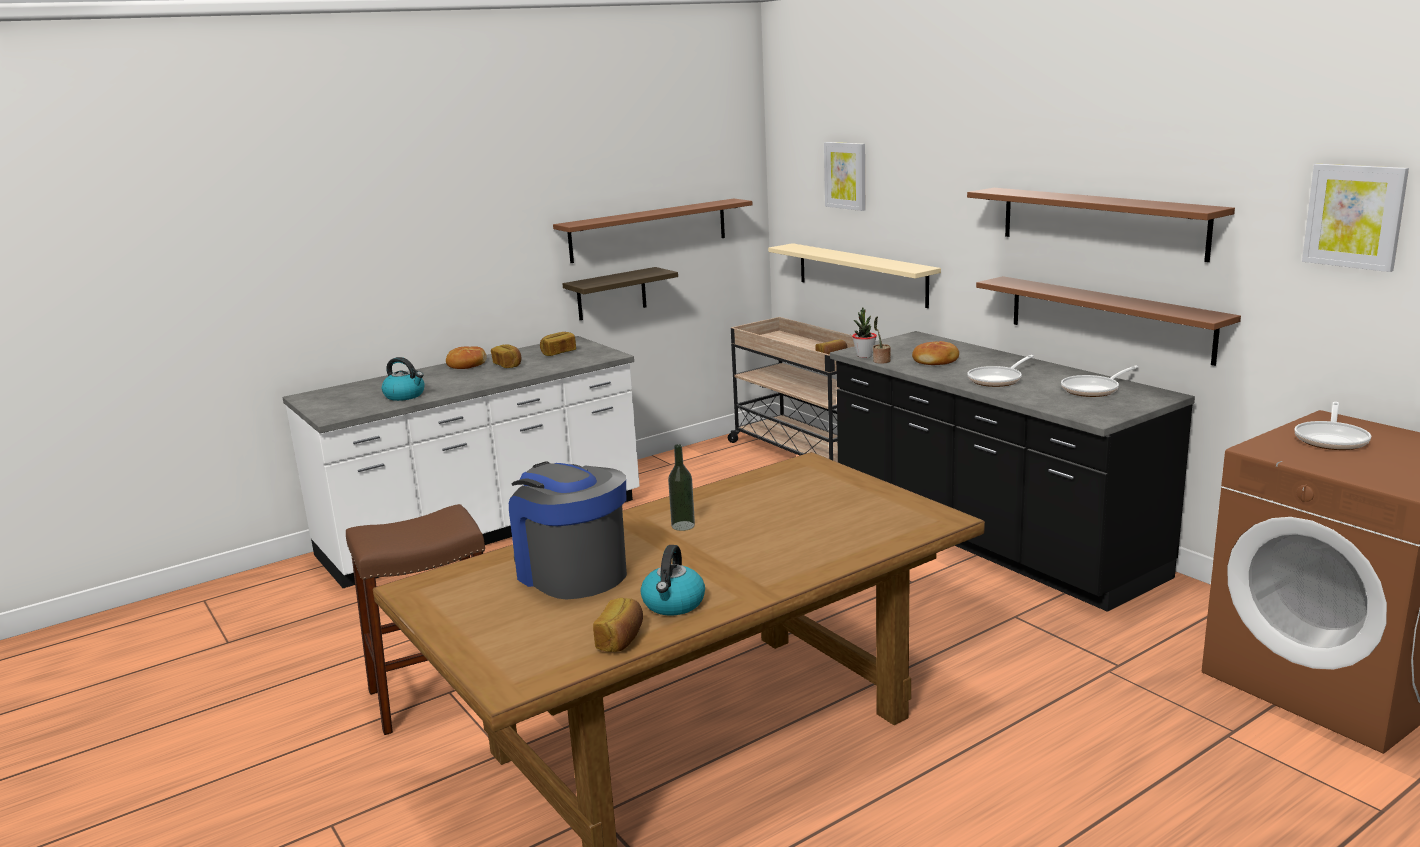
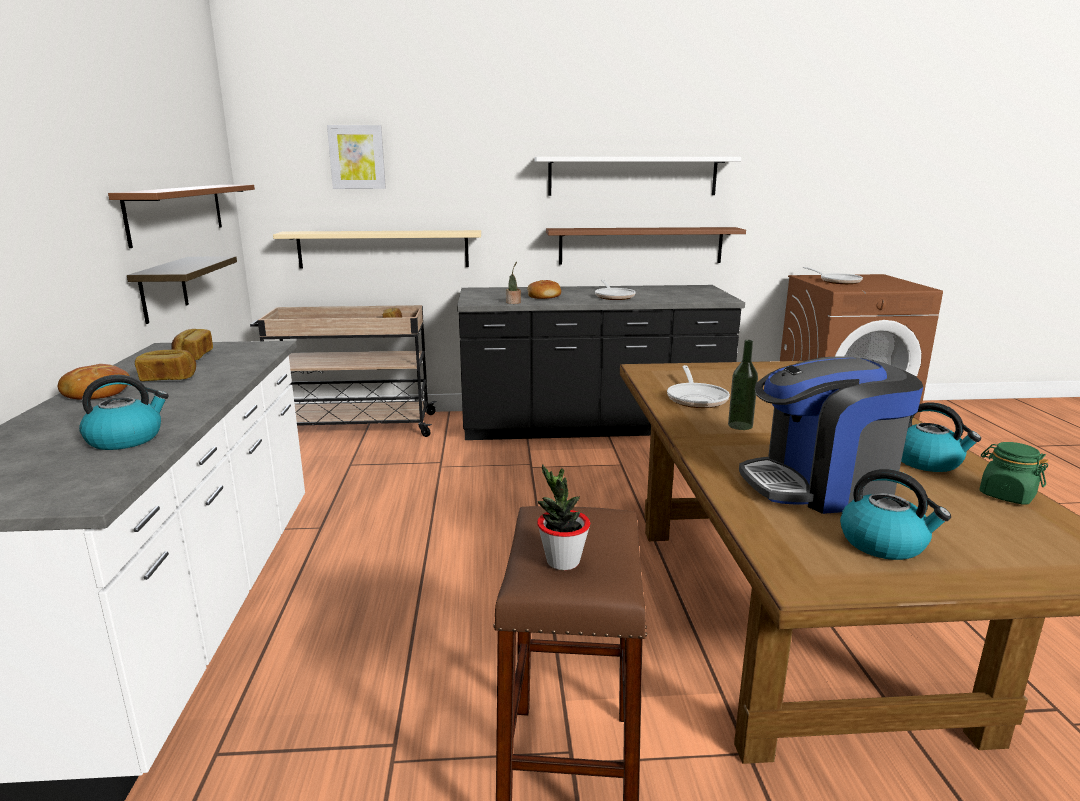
camera: 60 degrees left, 0 degrees up
(482, 604) = (884, 543): none -> kettle
(621, 639) = (1006, 495): bread -> green jar
(864, 355) = (489, 302): potted plant -> potted plant (562, 561)
(1093, 390) = (670, 291): frying pan -> frying pan (696, 398)
(1100, 222) = (632, 176): brown shelf -> white shelf
(1354, 216) = (802, 156): picture -> none

